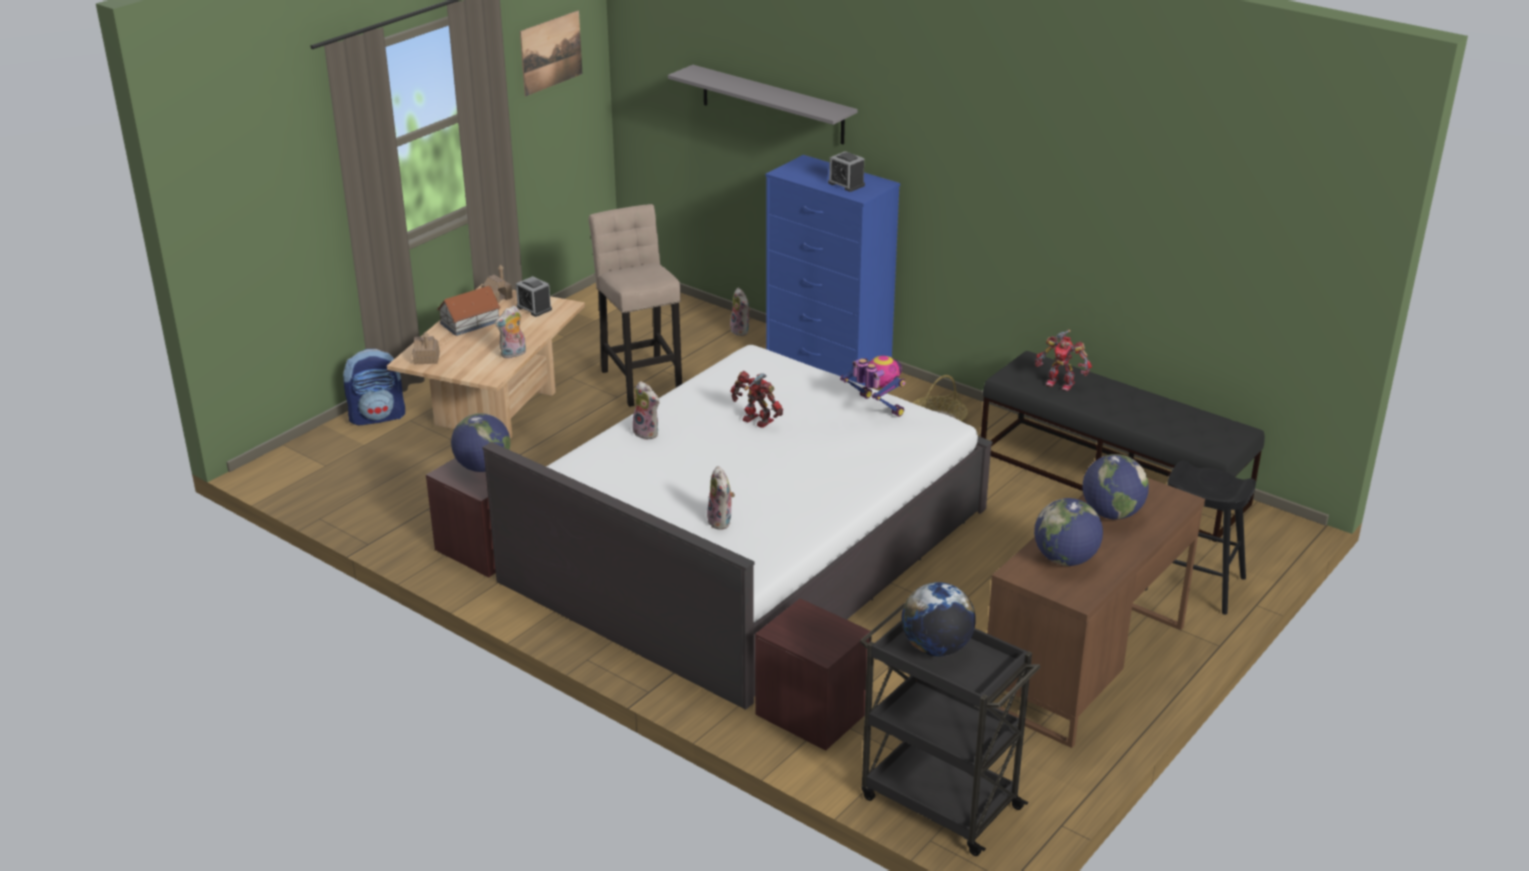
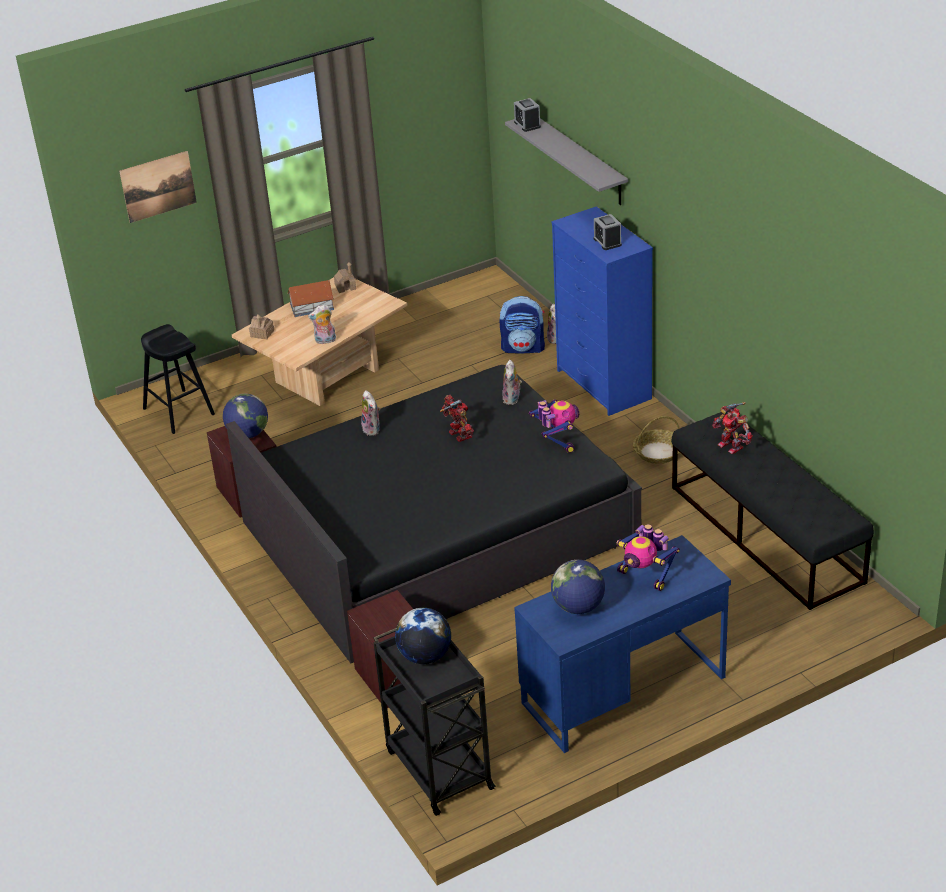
camera: 25 degrees right, 5 degrees up
(378, 417) = (240, 367): backpack -> backpack (523, 348)
(534, 308) = (366, 301): alarm clock -> alarm clock (527, 124)
(551, 53) = (424, 89): picture -> picture (158, 186)
(641, 380) = (449, 371): beige stool -> none
(721, 521) = (375, 516): plush toy -> plush toy (512, 399)
(747, 544) = (437, 531): white bed -> black bed
(1084, 665) = (623, 690): brown desk -> blue desk
(1111, 514) = (645, 576): globe -> toy robot
(1194, 584) = (762, 642): black stool -> black stool (179, 411)

